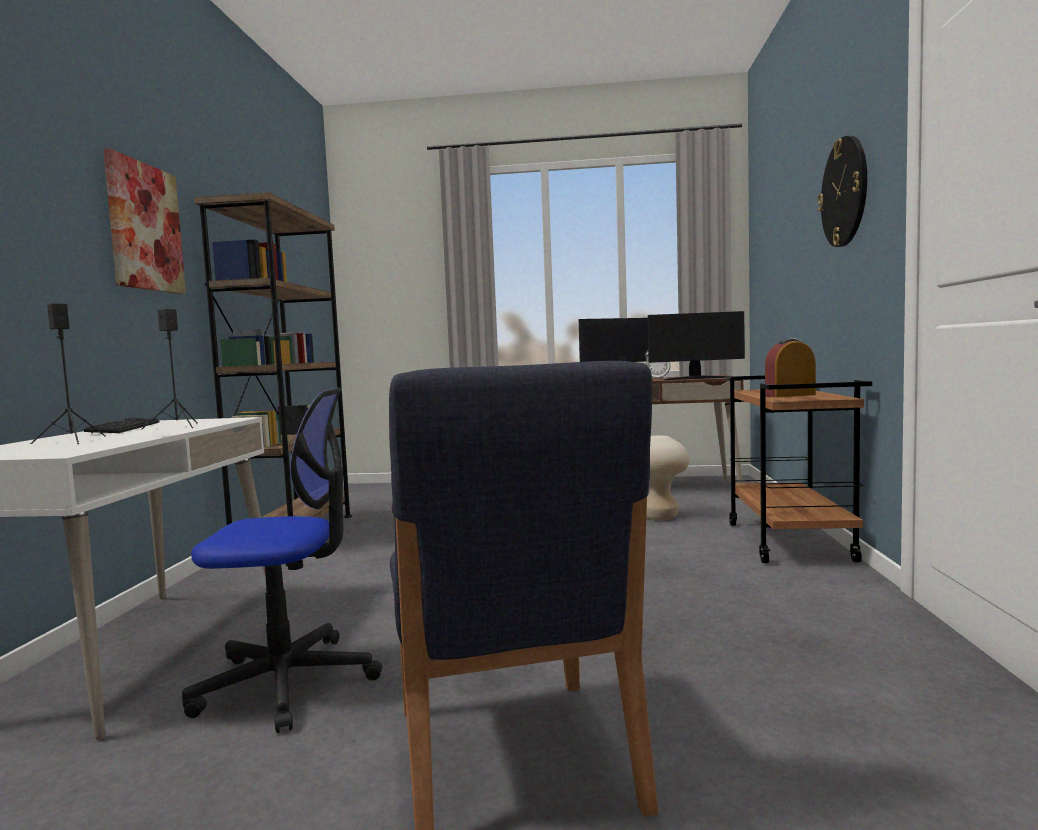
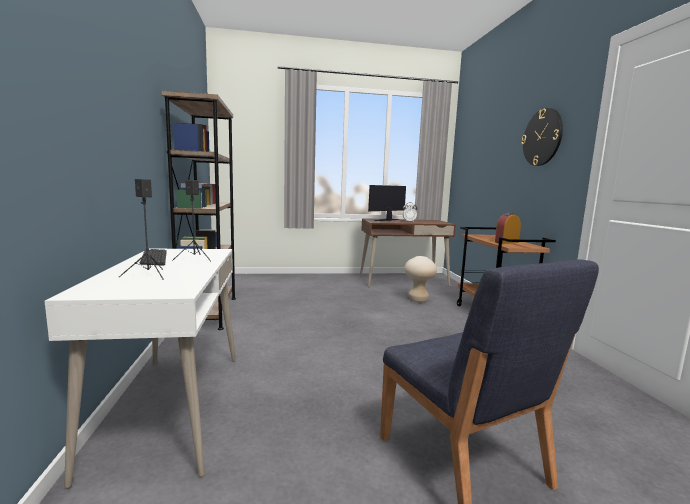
camera: 15 degrees left, 5 degrees up
(144, 227) = (140, 112): picture -> none
(287, 682) = (293, 423): office chair -> none
(696, 378) = (430, 223): monitor -> none

